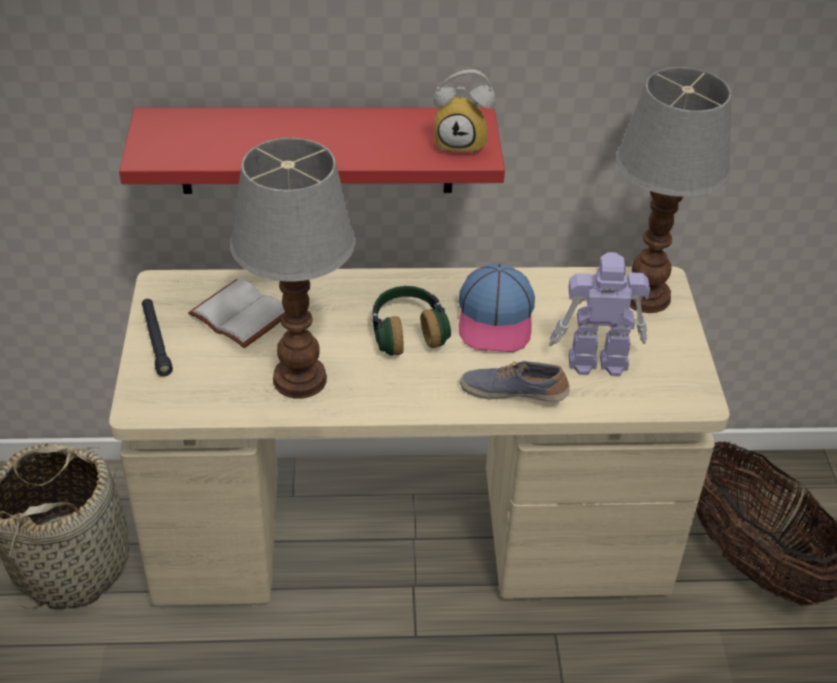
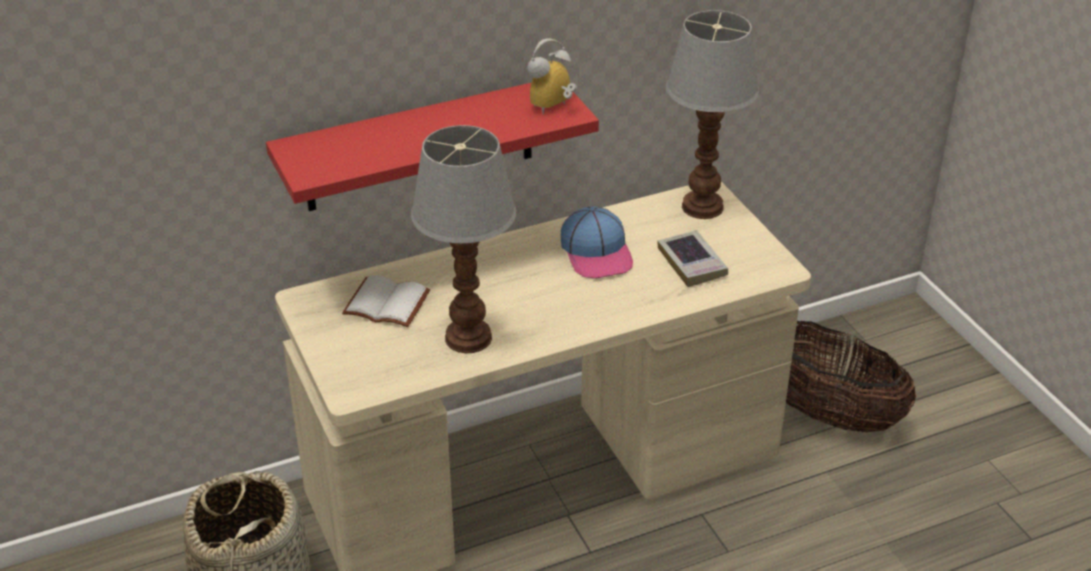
camera: 20 degrees left, 5 degrees down
(156, 341) = (328, 342): black flashlight -> none
(407, 332) = (533, 281): headphones -> none
(462, 143) = (553, 108): alarm clock -> alarm clock turned 150 degrees clockwise
(513, 392) = (643, 302): shoe -> none
(595, 361) = (692, 263): toy robot -> book

